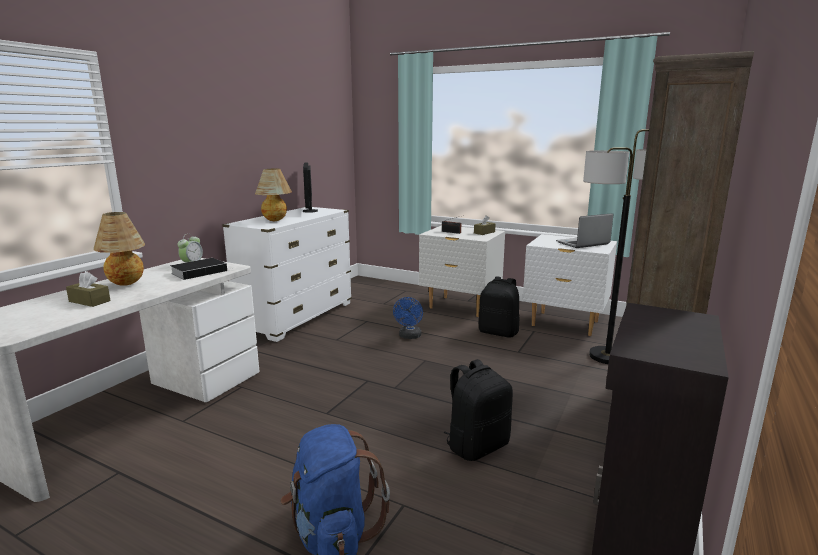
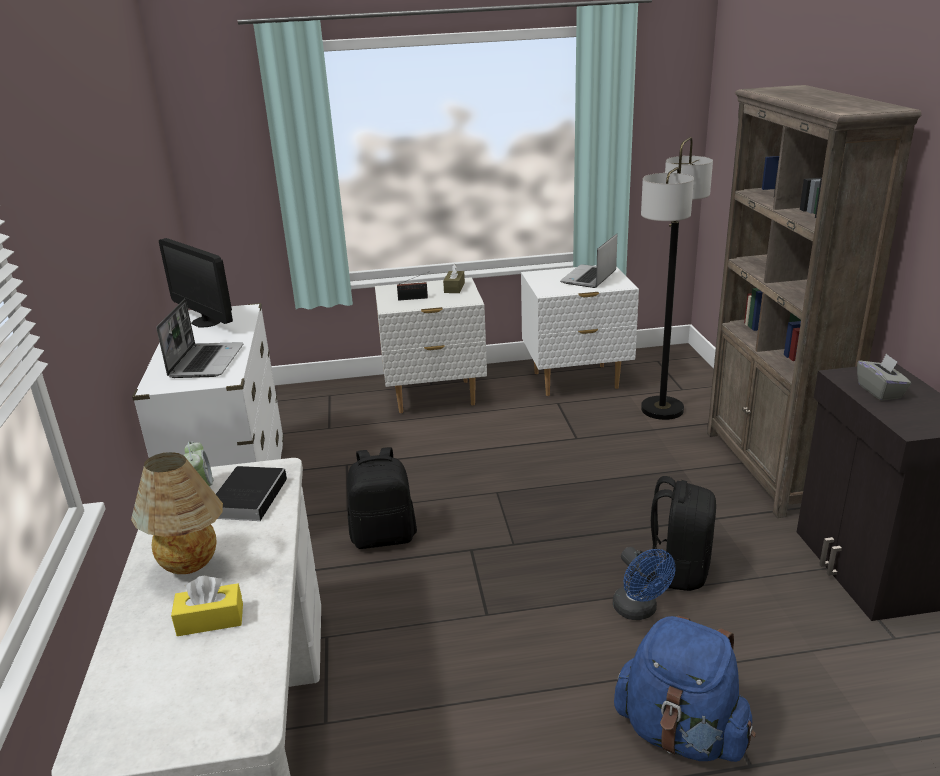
camera: 35 degrees left, 10 degrees up
(89, 301) = (210, 620): brown tissue box -> yellow tissue box
(275, 221) = (206, 361): table lamp -> laptop
(409, 336) = (434, 466): blue fan -> blue fan (639, 611)
(498, 332) = (524, 419): black backpack -> black backpack (384, 536)
(657, 325) = (880, 391): none -> grey tissue box

